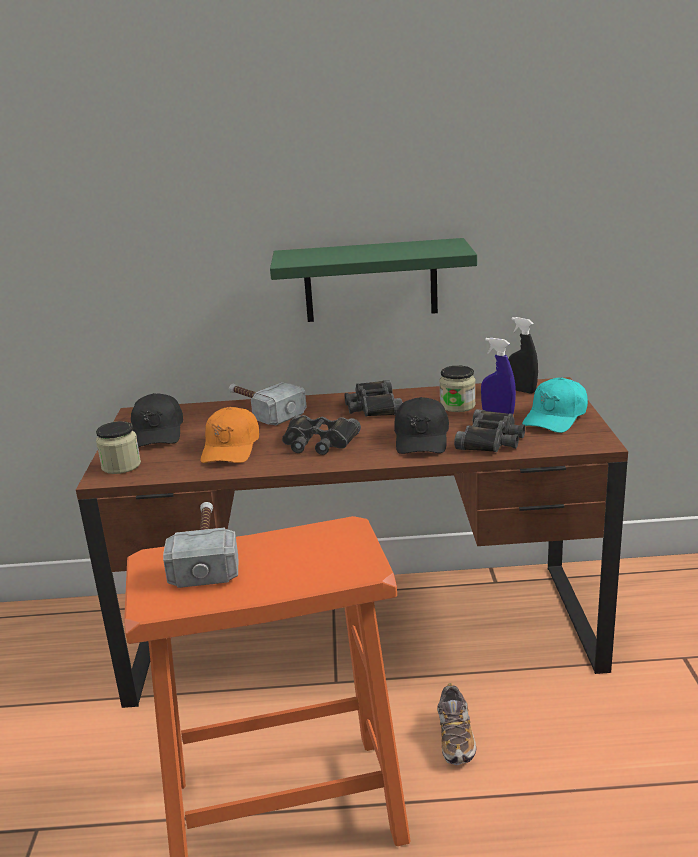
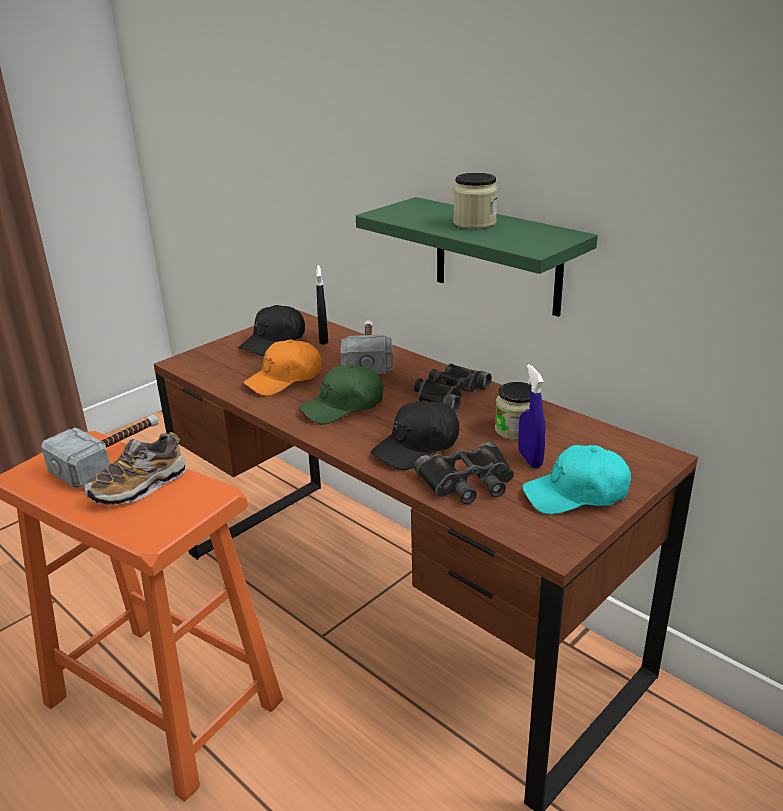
camera: 45 degrees right, 5 degrees up
(121, 465) = (205, 358): jar -> jar (474, 223)
(318, 442) = (343, 406): black binoculars -> green cap
(455, 738) = (330, 753): shoe -> shoe (139, 487)
(521, 390) = (610, 446): black spray bottle -> black spray bottle (323, 339)

